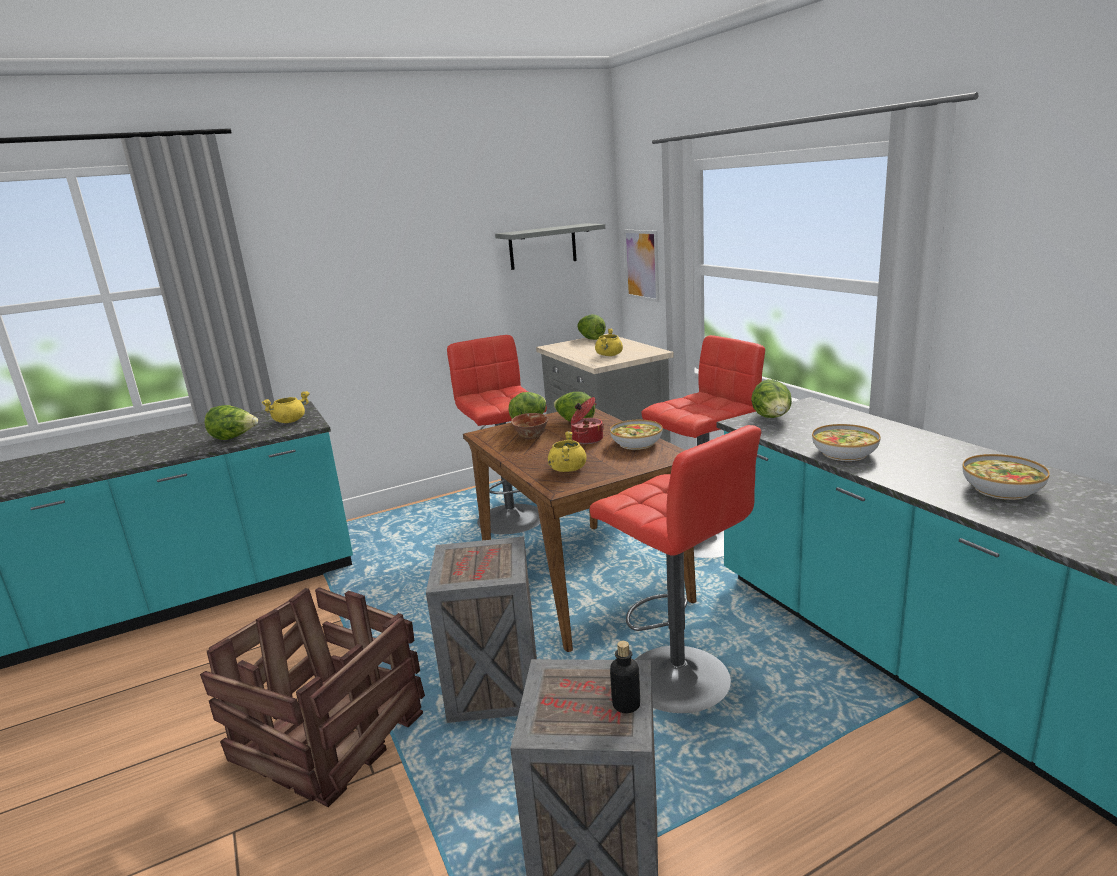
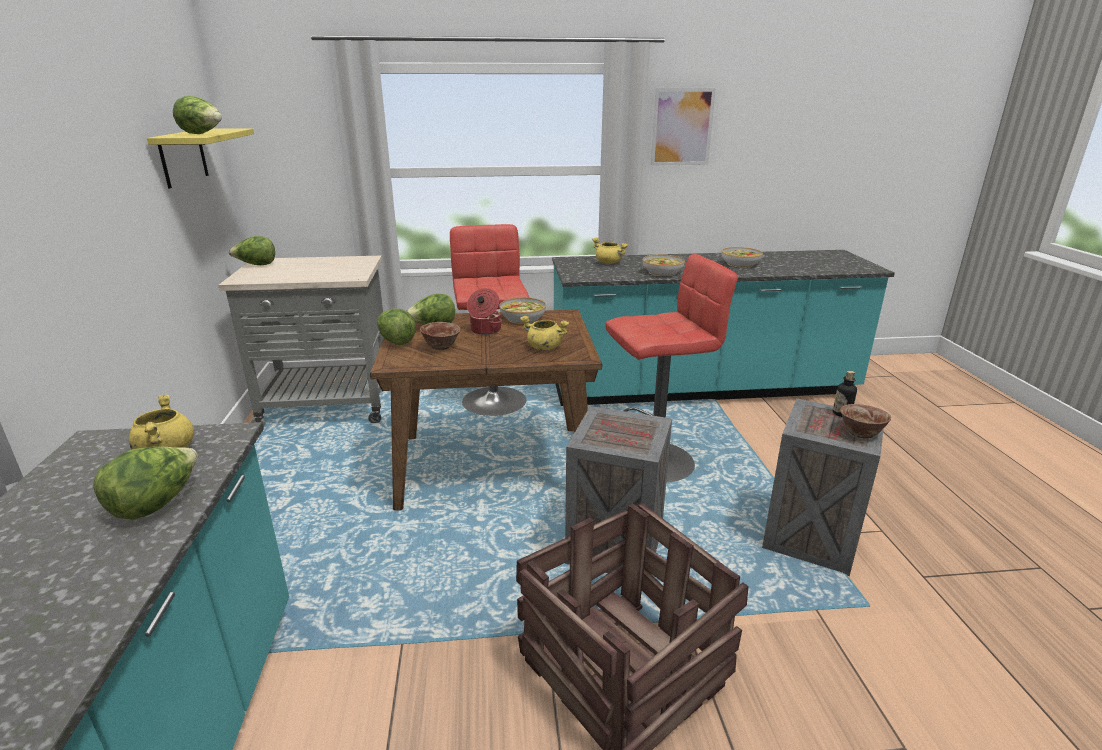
camera: 70 degrees left, 5 degrees up
(511, 519) = (326, 476): red stool -> none
(542, 247) = (183, 157): grey shelf -> yellow shelf
(569, 726) = (860, 433): none -> bowl
(609, 355) = (338, 270): yellow cooking pot -> yellow cooking pot (609, 263)
(642, 265) = (279, 176): picture -> picture (682, 127)
(772, 418) = (580, 271): lettuce -> lettuce (202, 134)

